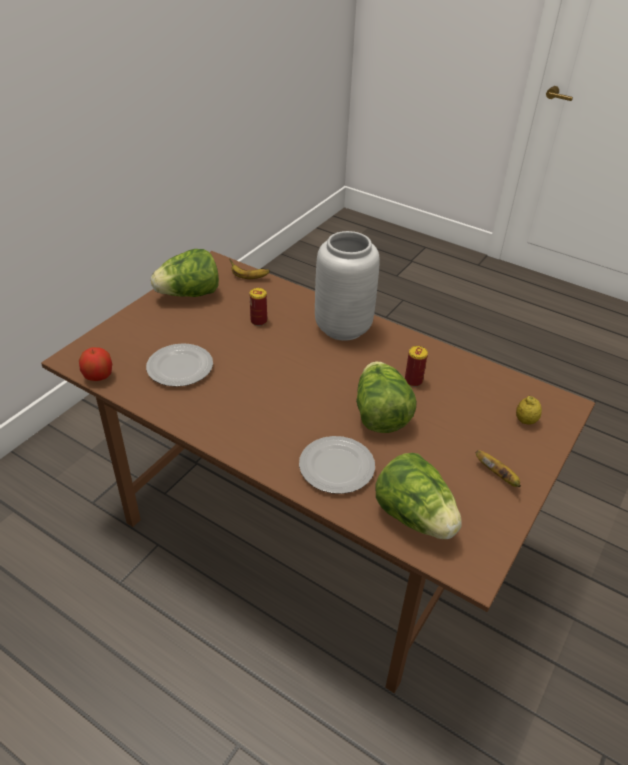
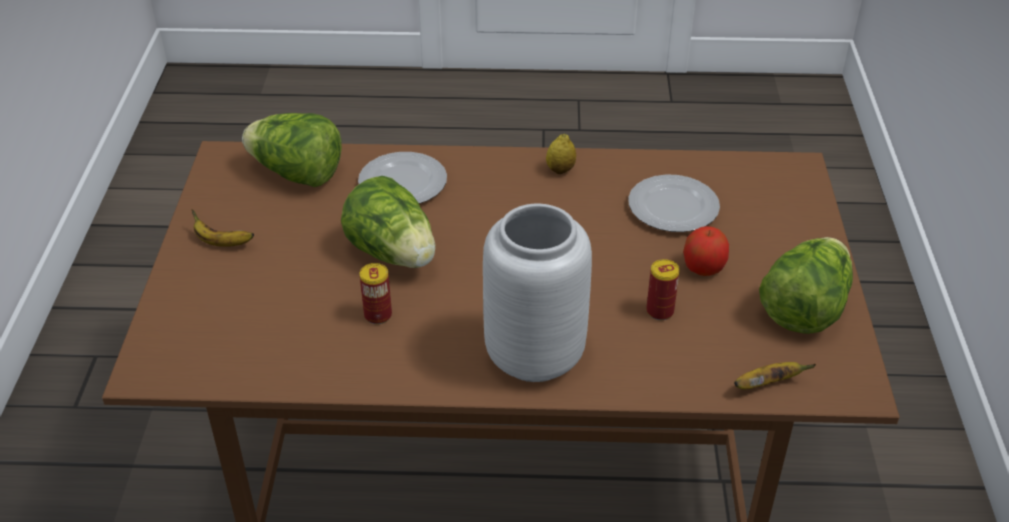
camera: 150 degrees right, 0 degrees up
(98, 376) = (741, 163): apple -> apple (703, 268)
(525, 421) = (202, 322): lemon -> lemon (560, 170)

